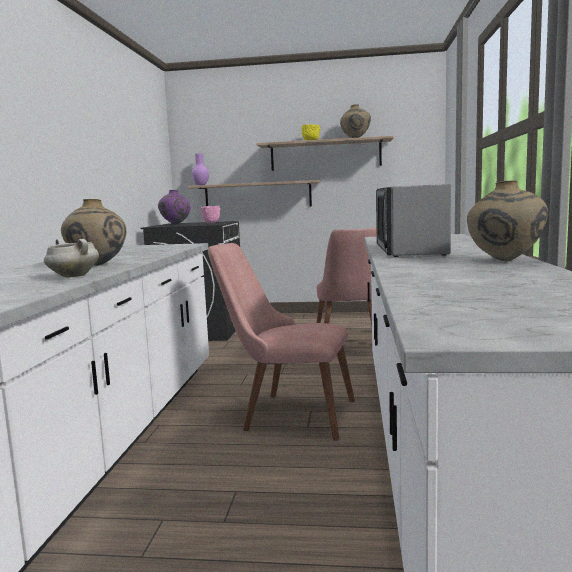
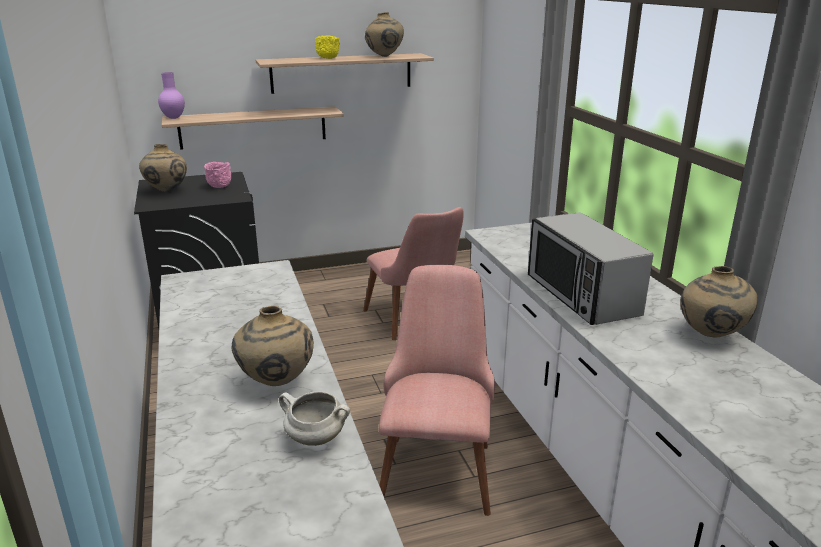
camera: 25 degrees left, 15 degrees up
(175, 224) = (166, 191): purple vase -> beige vase
(285, 414) = (437, 461): pink chair -> pink chair turned 105 degrees clockwise

